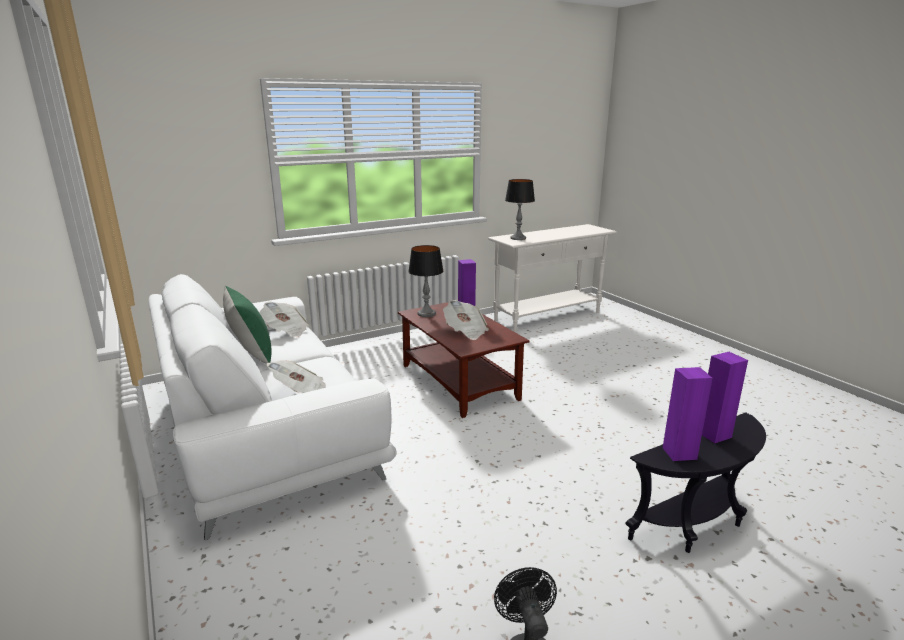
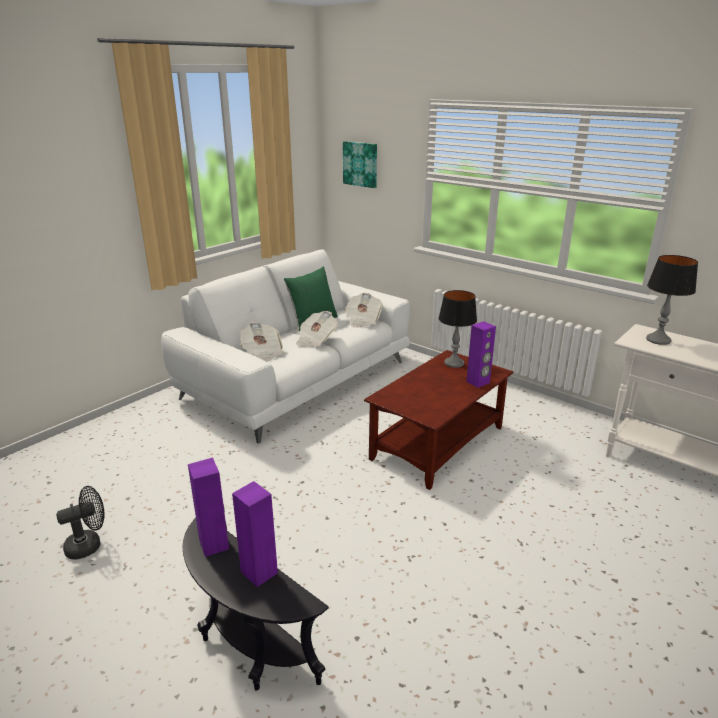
camera: 70 degrees right, 5 degrees up
(166, 161) = (361, 164): none -> picture
(465, 331) = (427, 390): newspaper -> newspaper (315, 340)

